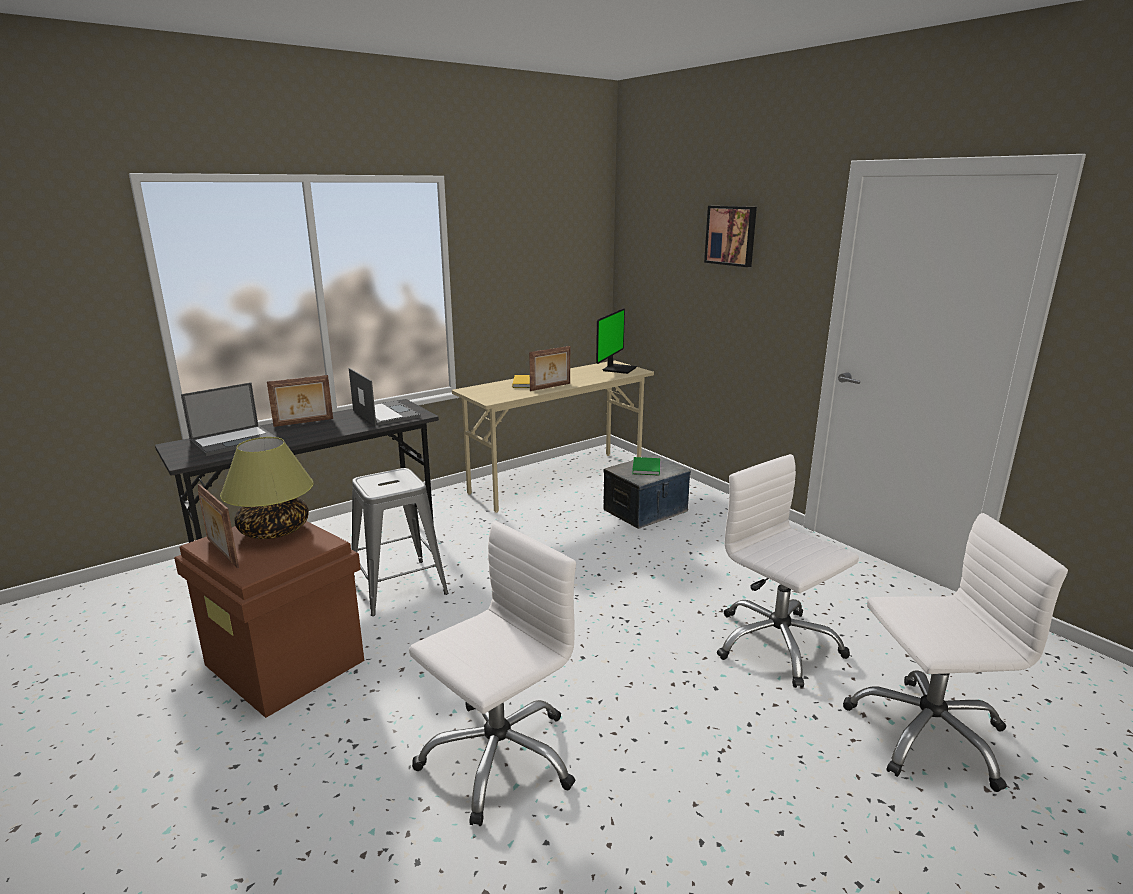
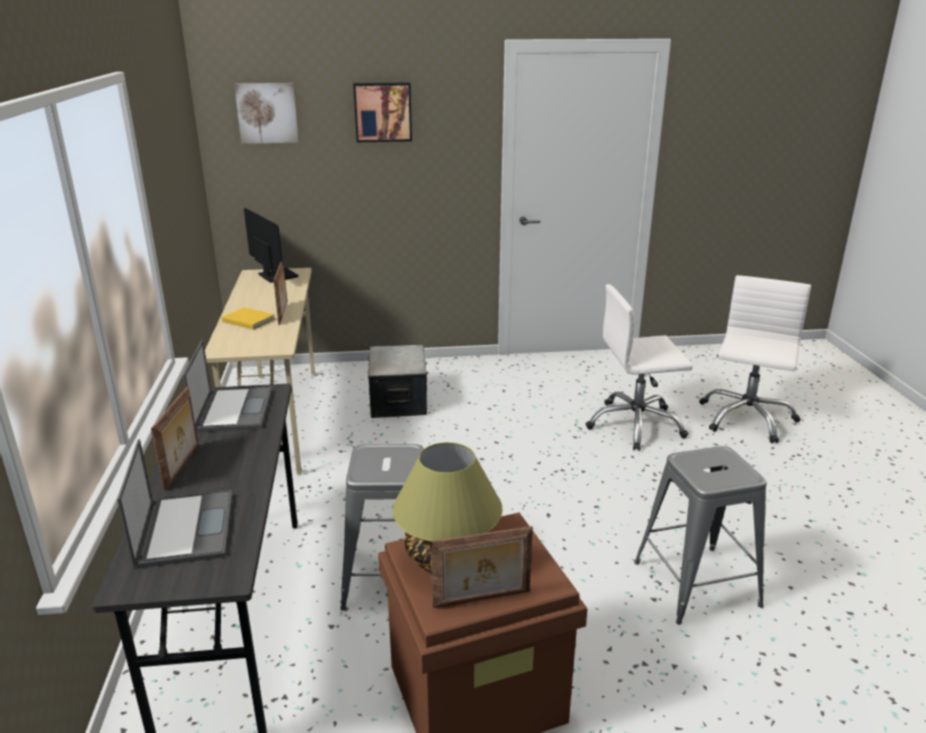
camera: 60 degrees left, 5 degrees up
(385, 414) = (233, 409): laptop -> laptop turned 90 degrees clockwise
(498, 757) = (696, 584): white office chair -> grey stool
(645, 468) = (395, 359): green book -> none
(653, 229) = (267, 113): none -> picture

